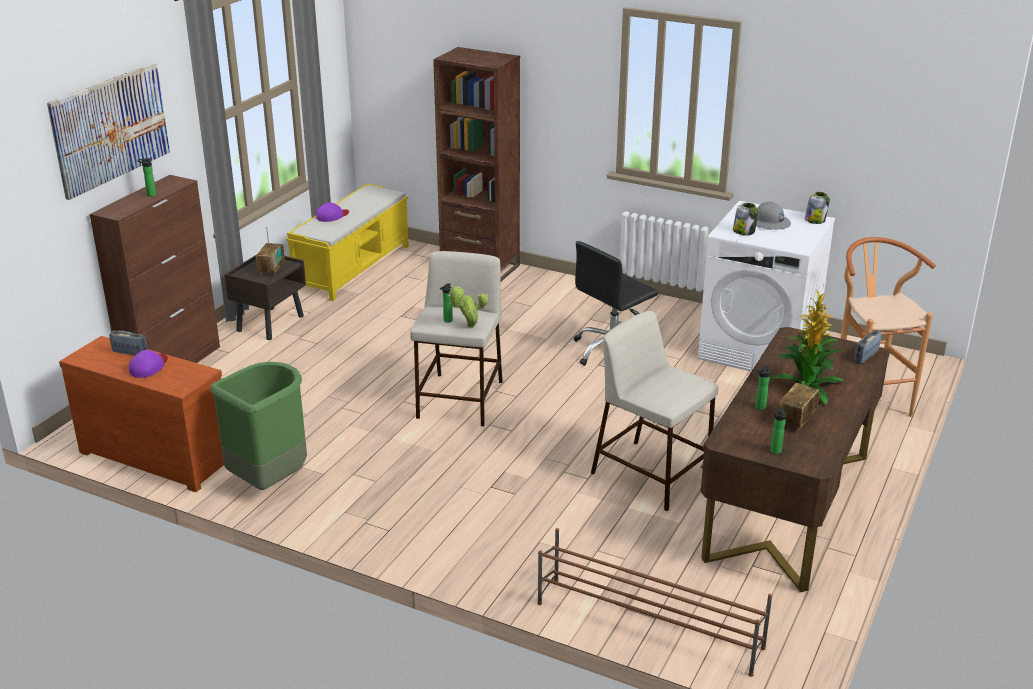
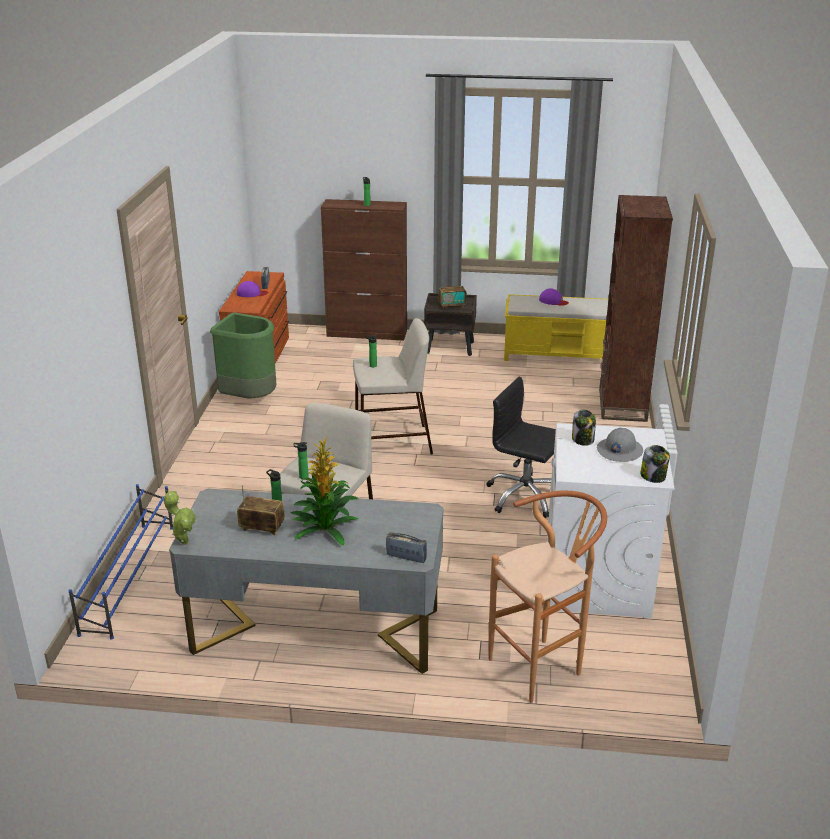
camera: 70 degrees right, 0 degrees up
(110, 129) = (357, 149): picture -> none
(468, 327) = (368, 375): potted plant -> potted plant (183, 541)
(648, 624) = (129, 577): brown shoe rack -> blue shoe rack
(775, 452) = (205, 522): bottle -> bottle (302, 477)
(787, 505) = (316, 630): brown desk -> grey desk

